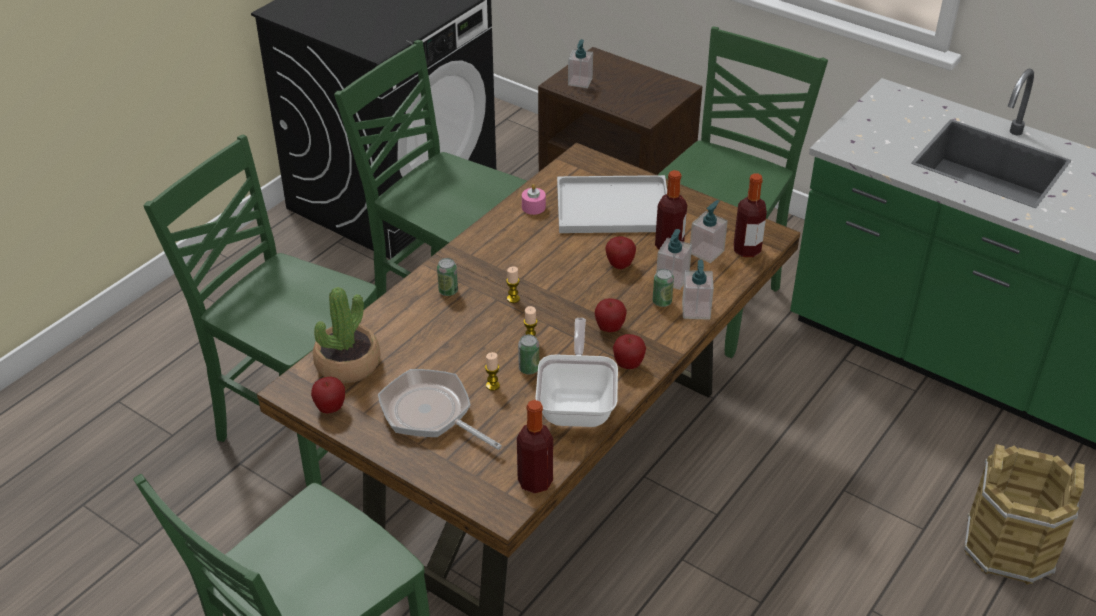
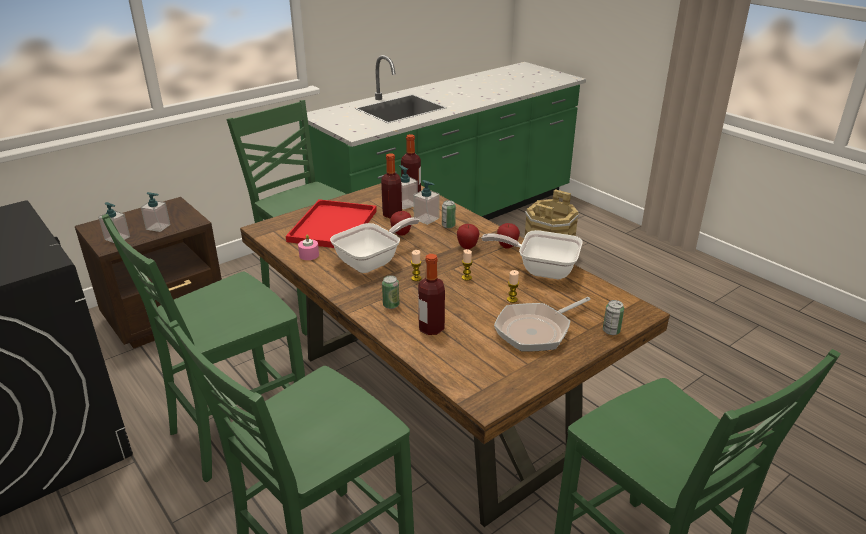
camera: 75 degrees left, 10 degrees down
(330, 408) = (517, 381): apple -> none
(348, 363) = (462, 366): potted plant -> none
(529, 369) = (498, 282): can -> can (611, 331)
(535, 481) = (615, 295): bottle -> bottle (431, 328)
(538, 257) = (373, 262): none -> frying pan
(610, 207) = (333, 227): white tray -> red tray
(696, 310) = (462, 217): soap dispenser -> soap dispenser (158, 227)

